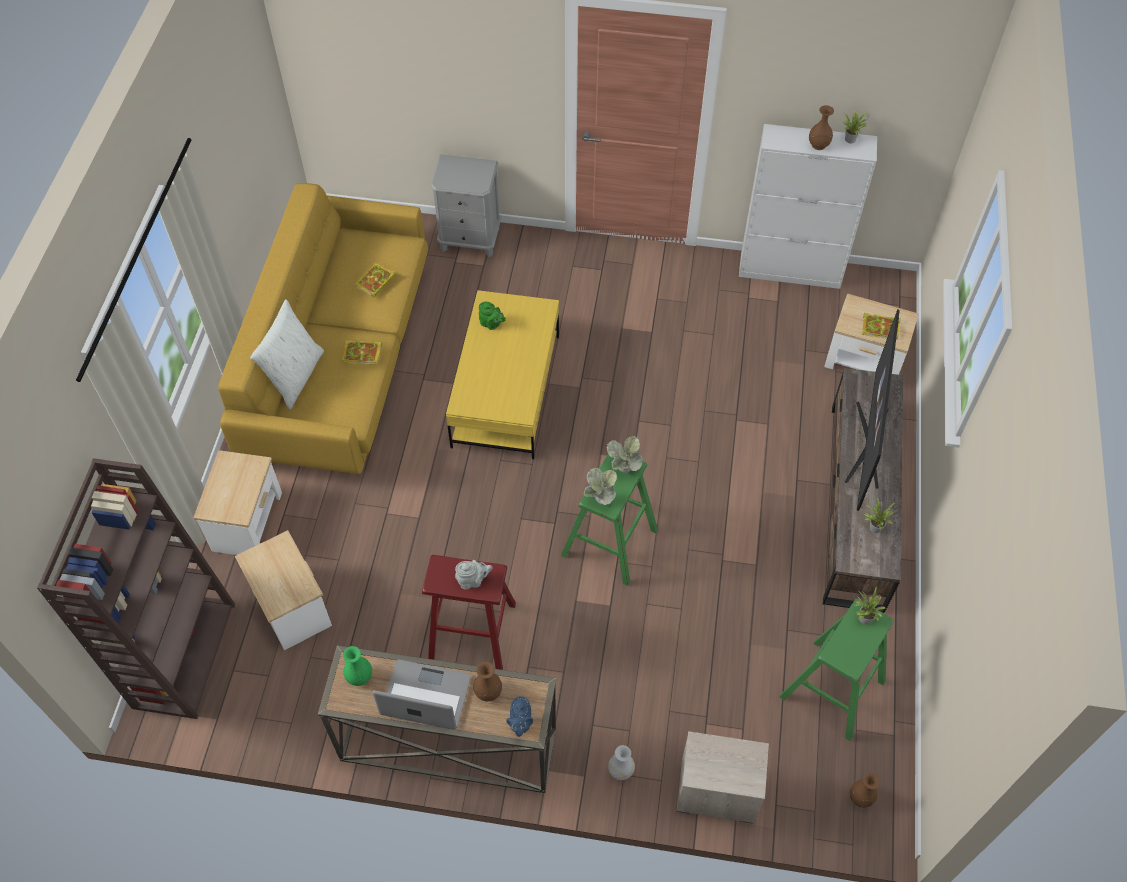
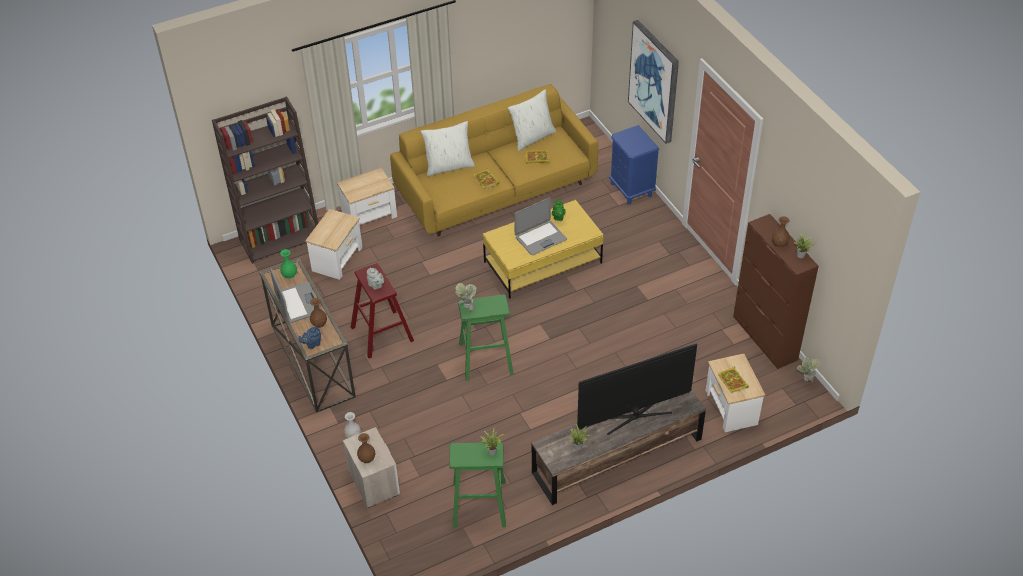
camera: 55 degrees right, 10 degrees down
(333, 264) = (532, 137): none -> white pillow
(460, 78) = (654, 81): none -> picture
(470, 239) = (631, 189): grey nightstand -> blue nightstand
(509, 362) = (540, 238): none -> laptop
(623, 471) = (494, 306): potted plant -> potted plant (805, 380)
(790, 271) = (765, 338): white cabinet -> brown cabinet
(860, 797) = (421, 549): brown vase -> brown vase (367, 458)

